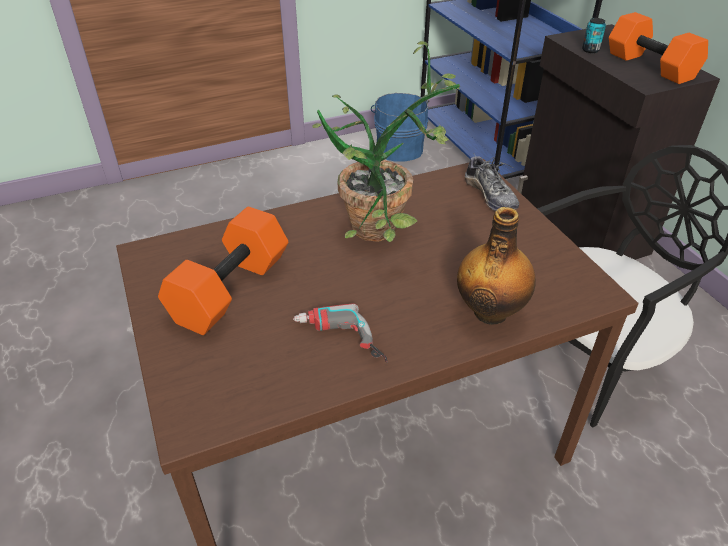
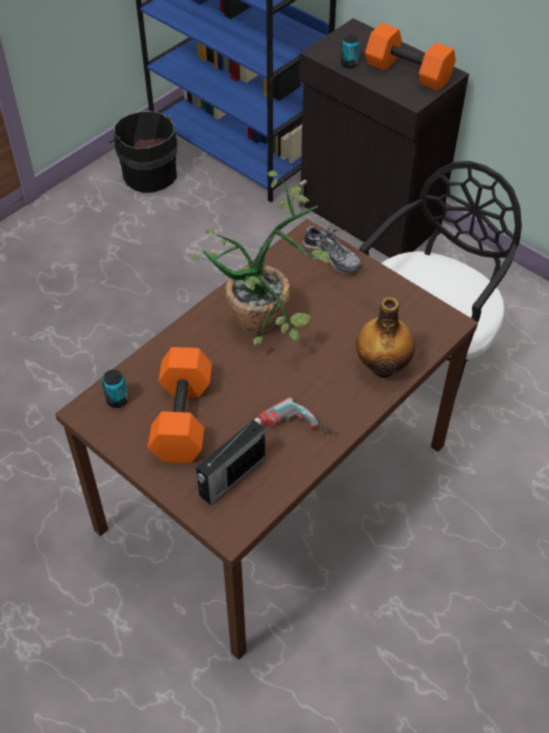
camera: 25 degrees left, 10 degrees up
(181, 252) = (117, 400): none -> can
(235, 367) = (231, 477): none -> radio
(399, 148) = (148, 173): blue bucket -> black bucket

